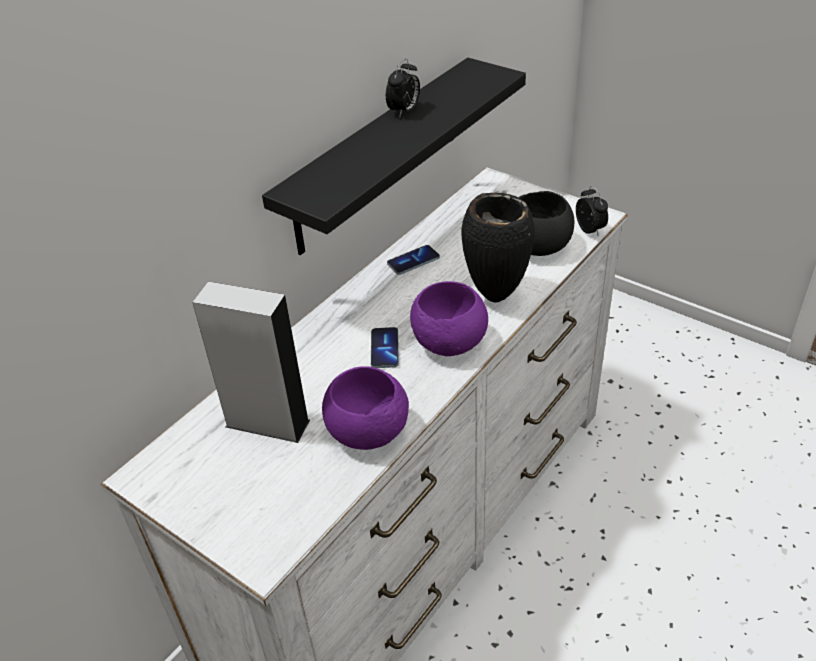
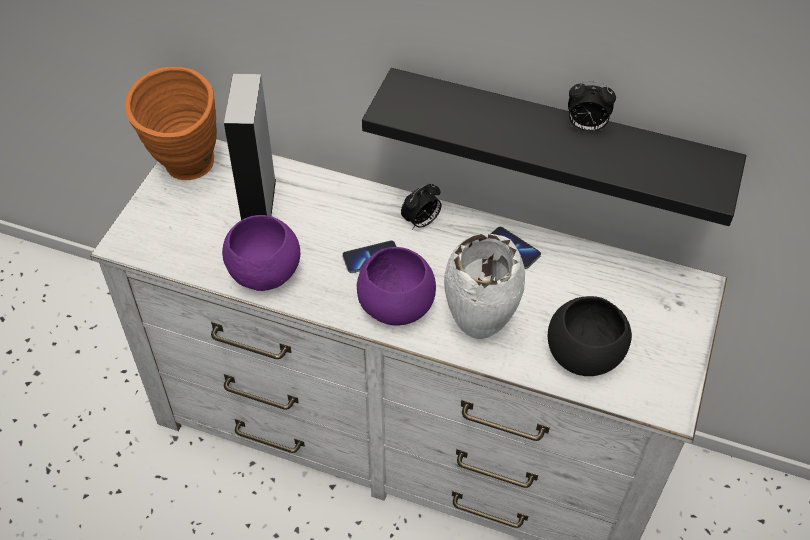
camera: 70 degrees right, 10 degrees up
(180, 483) = (186, 171): none -> orange vase
(497, 296) = (479, 332): black vase -> white vase
(590, 230) = (637, 402): alarm clock -> alarm clock (421, 222)

